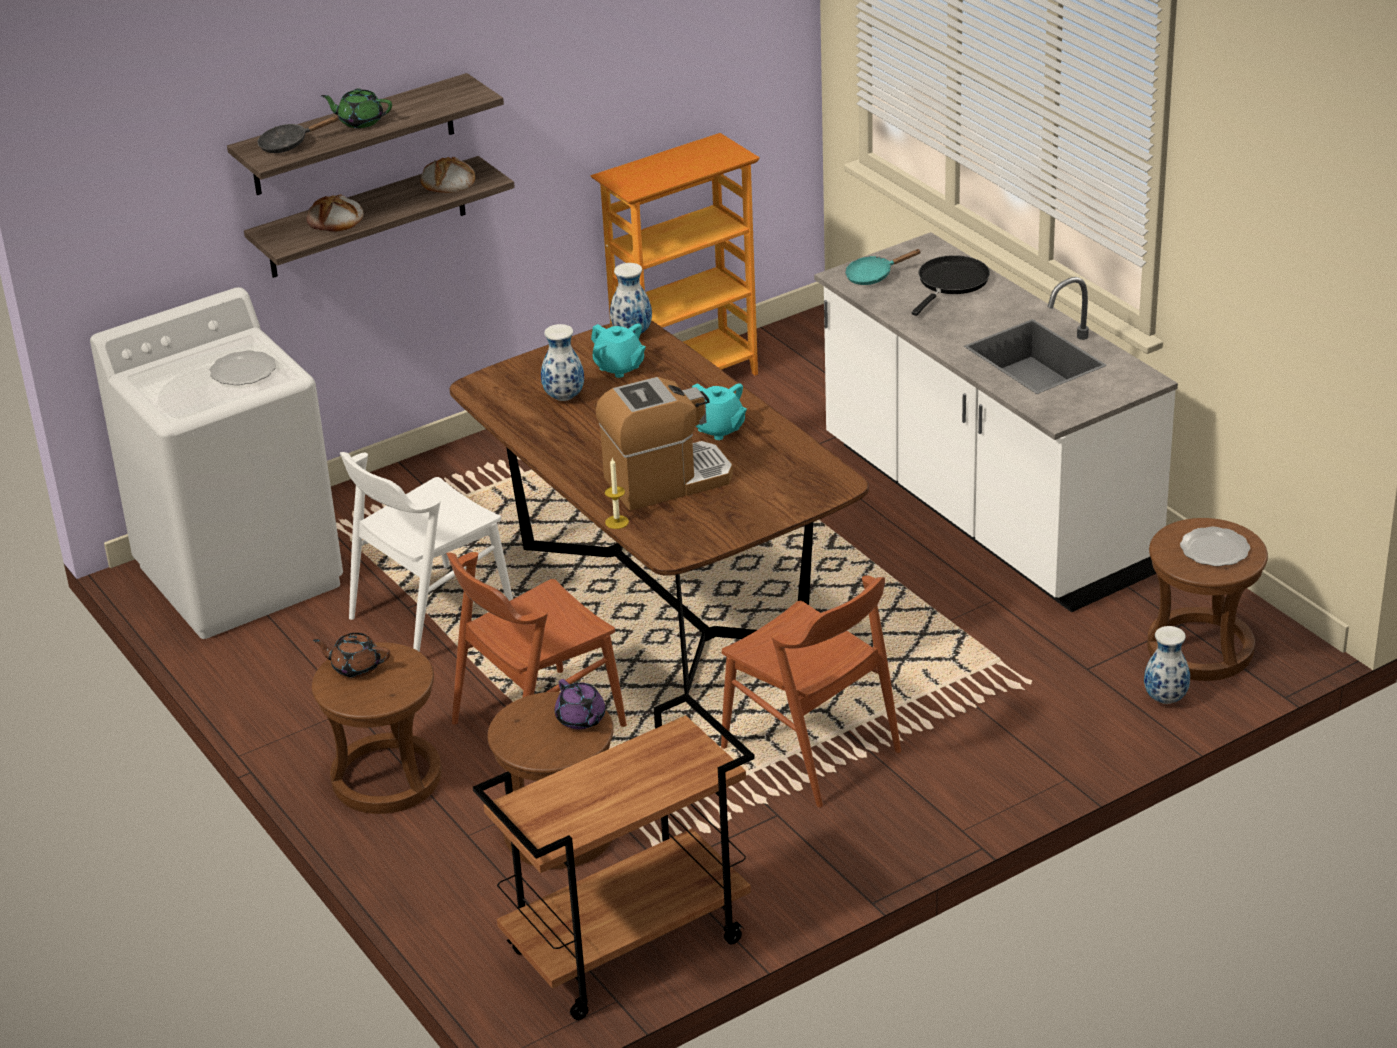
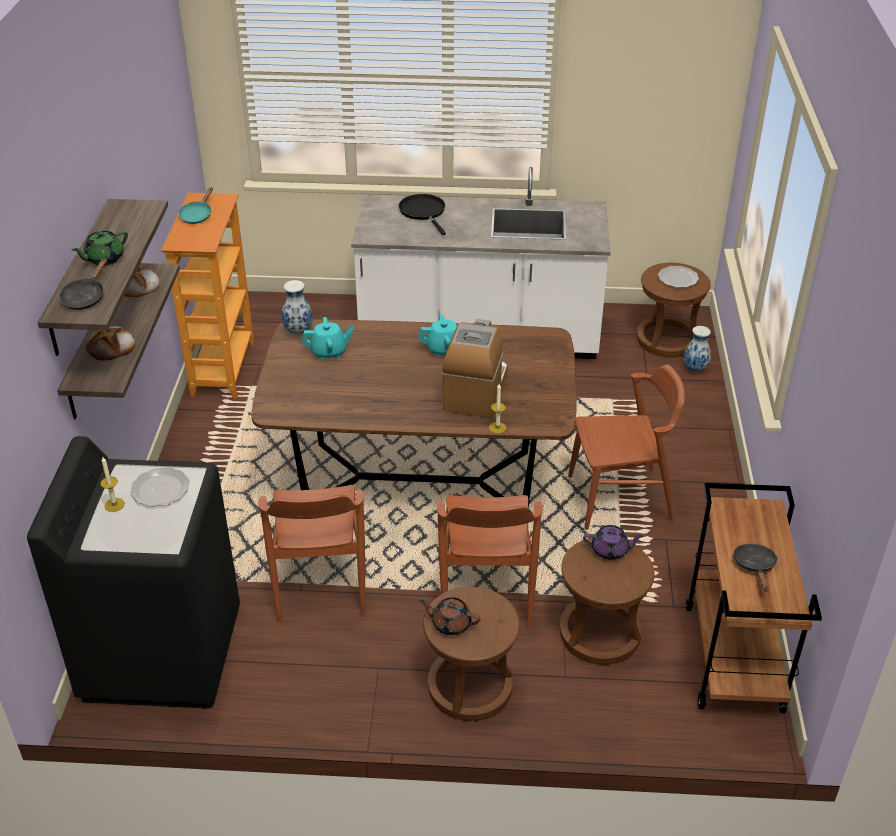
camera: 55 degrees left, 5 degrees up
(198, 361) = (114, 505): none -> candle
(241, 575) = (162, 652): white washing machine -> black washing machine
(355, 667) = (450, 624): brown teapot -> brown teapot turned 60 degrees clockwise
(430, 614) = (320, 583): white chair -> brown chair
(565, 397) = (333, 385): vase -> none
(596, 791) = (755, 566): none -> black frying pan
(873, 276) = (381, 228): turquoise frying pan -> turquoise frying pan (197, 215)

